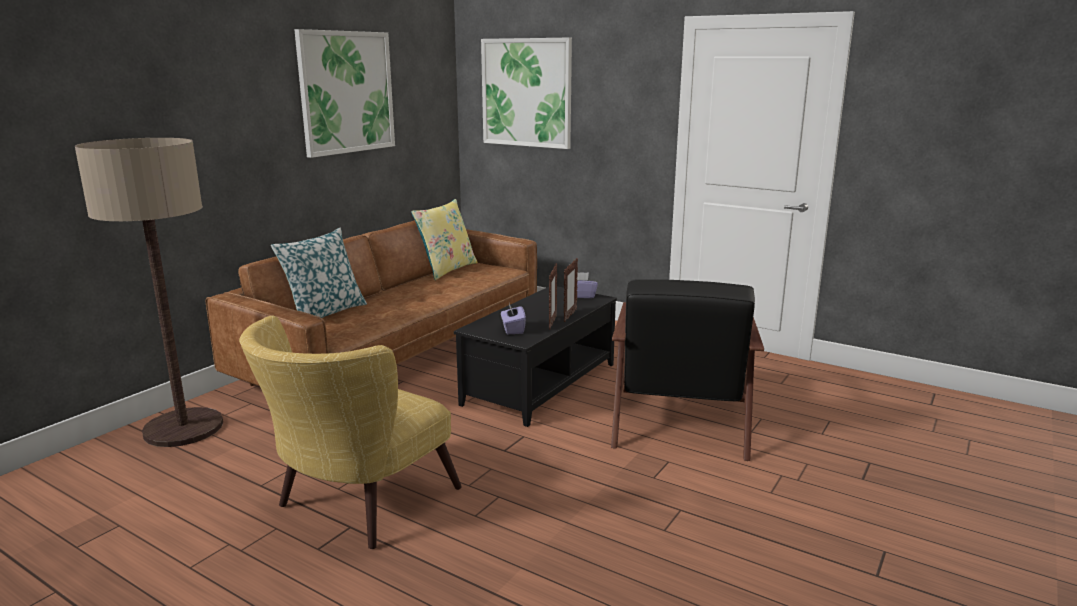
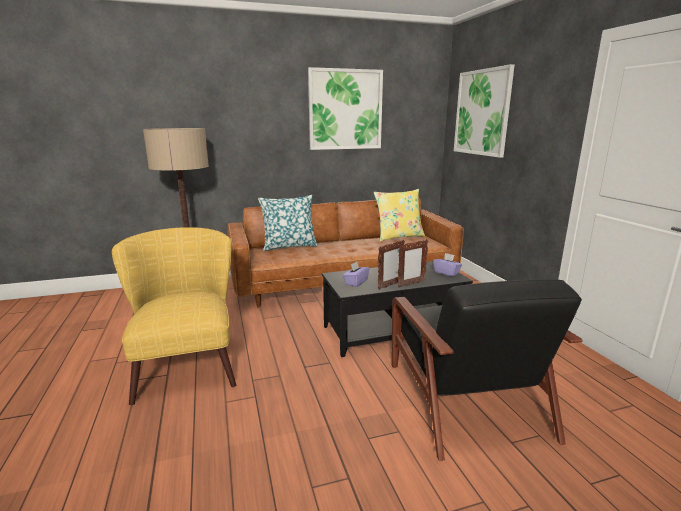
camera: 40 degrees right, 0 degrees up
(355, 505) = (187, 363): yellow armchair -> yellow armchair turned 90 degrees clockwise
(680, 414) = (464, 396): black armchair -> black armchair turned 60 degrees counterclockwise

